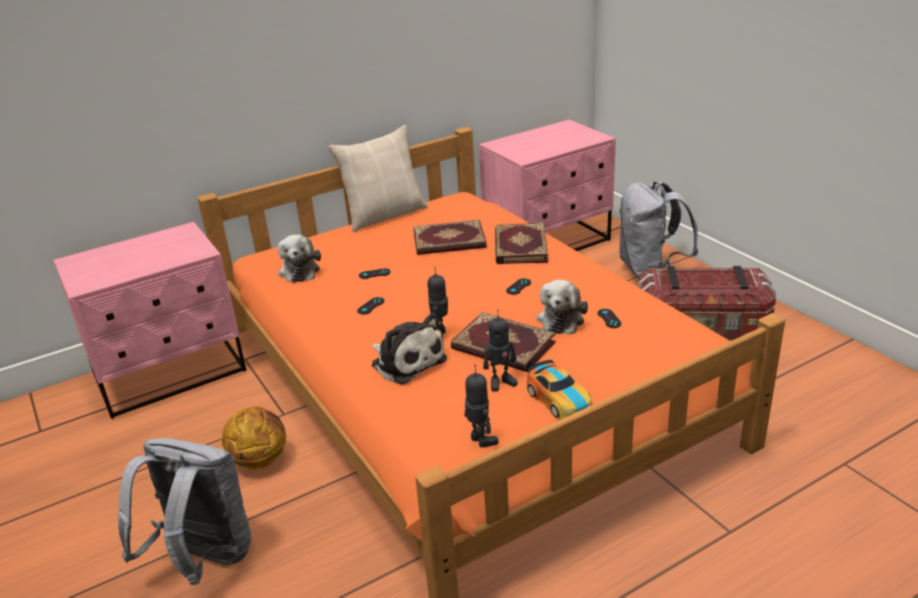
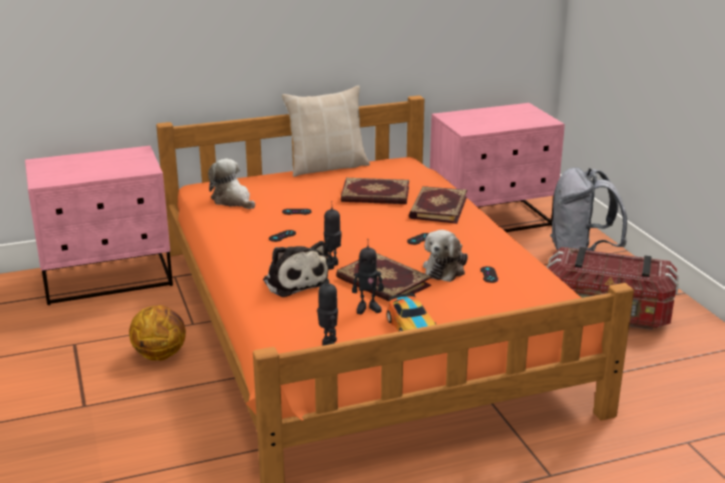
camera: 10 degrees right, 5 degrees down
(203, 559) = (89, 419): grey backpack -> none
(299, 270) = (232, 200): plush toy -> plush toy turned 135 degrees clockwise

